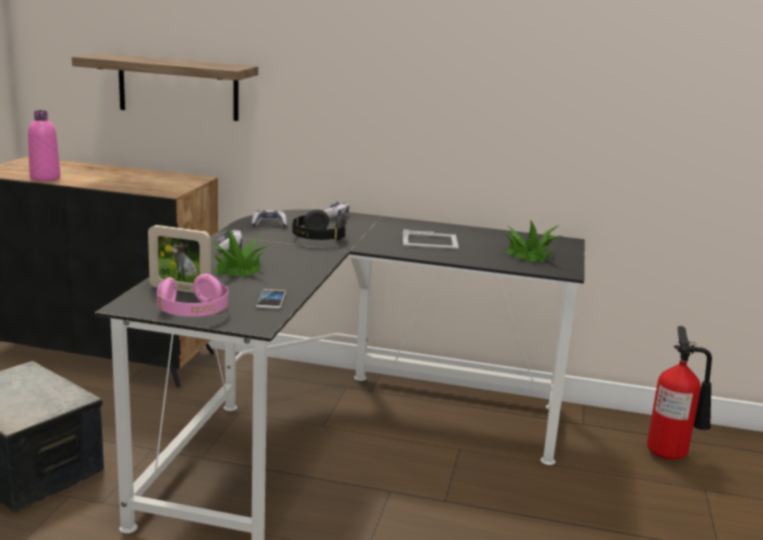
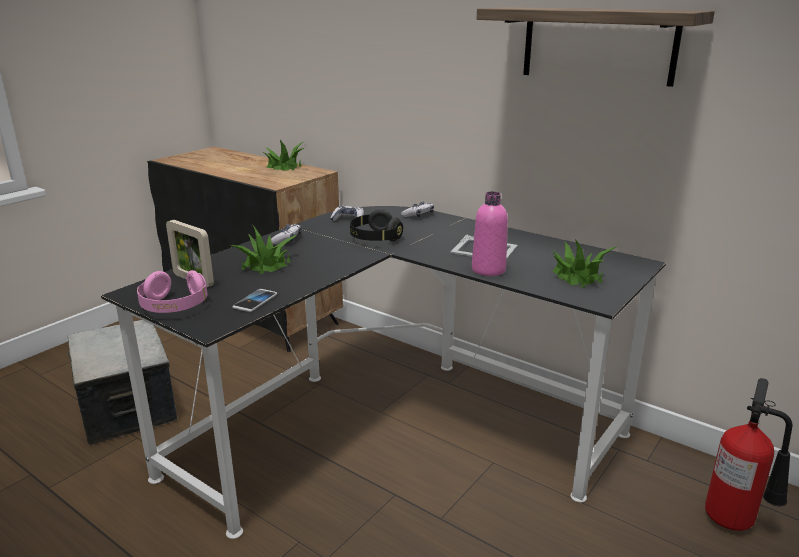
camera: 25 degrees right, 5 degrees up
(45, 178) = (200, 166): pink bottle -> pink bottle (488, 270)
(150, 174) = (284, 166): none -> potted plant
(178, 87) = (308, 89): shelf -> shelf (598, 45)

